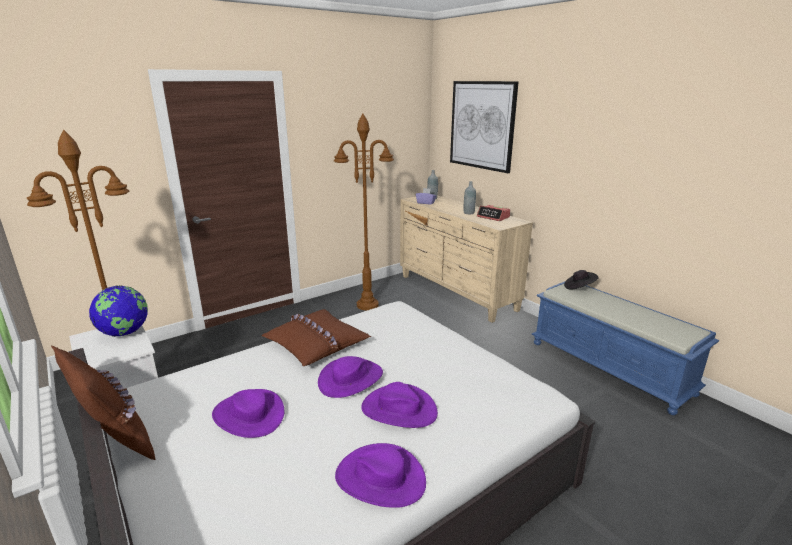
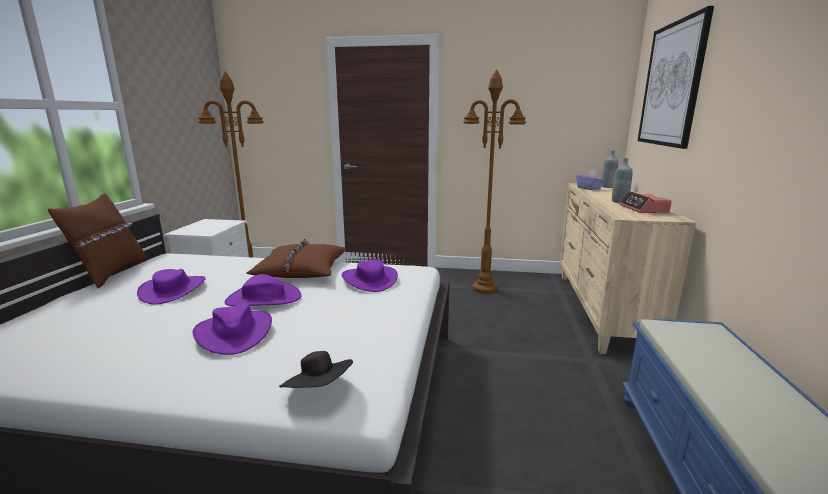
camera: 45 degrees right, 5 degrees down
(125, 333) = (223, 224): globe -> none
(380, 478) = (116, 366): purple hat -> purple hat (369, 279)
(579, 287) = (716, 335): black hat -> black hat (319, 391)

